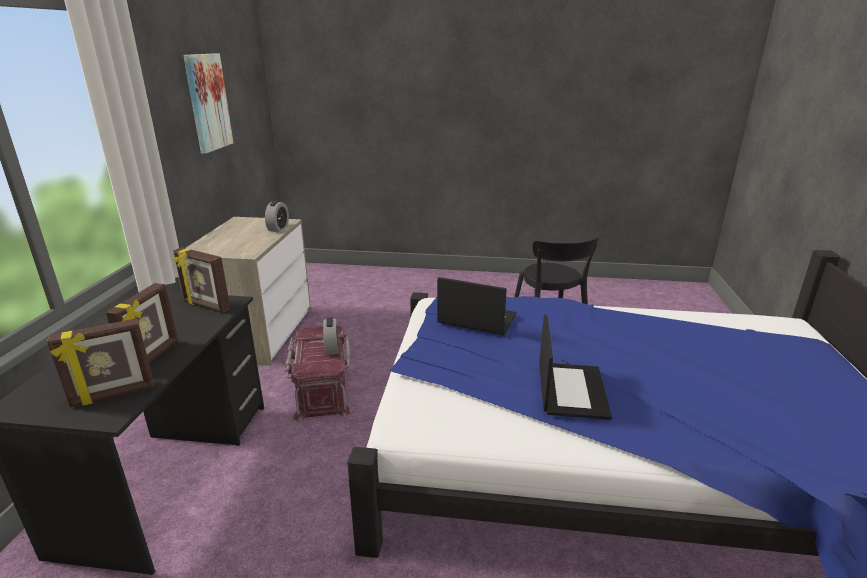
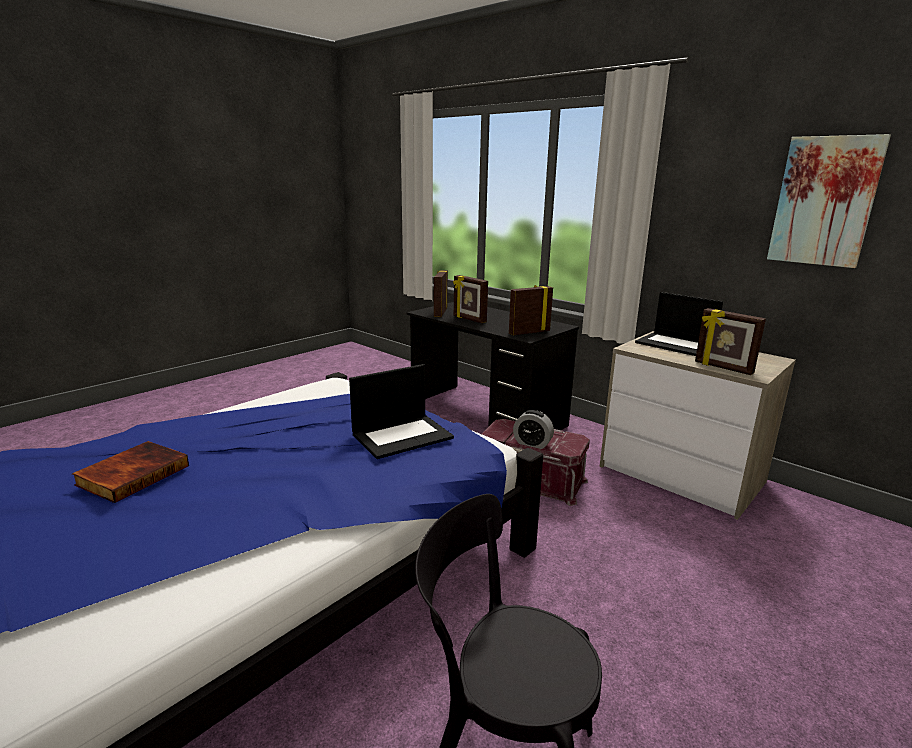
camera: 125 degrees right, 5 degrees down
(278, 228) = (723, 368): alarm clock -> picture frame
(570, 389) = (240, 425): laptop -> laptop (676, 344)
(681, 382) = (133, 474): none -> book

